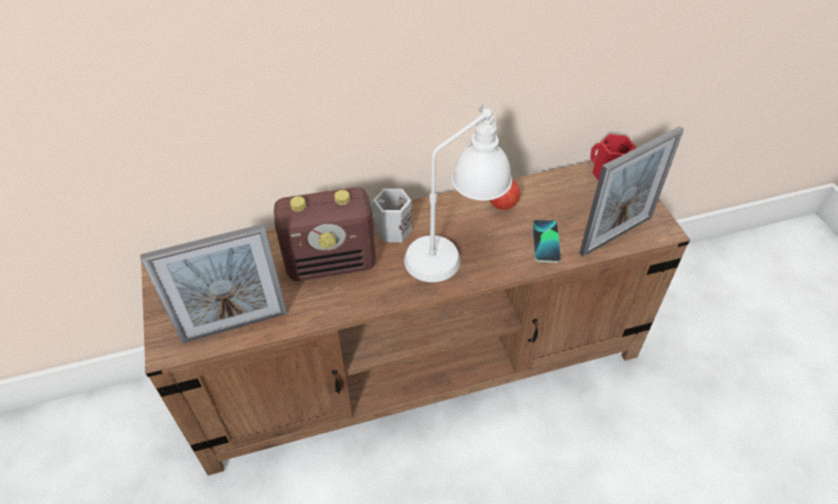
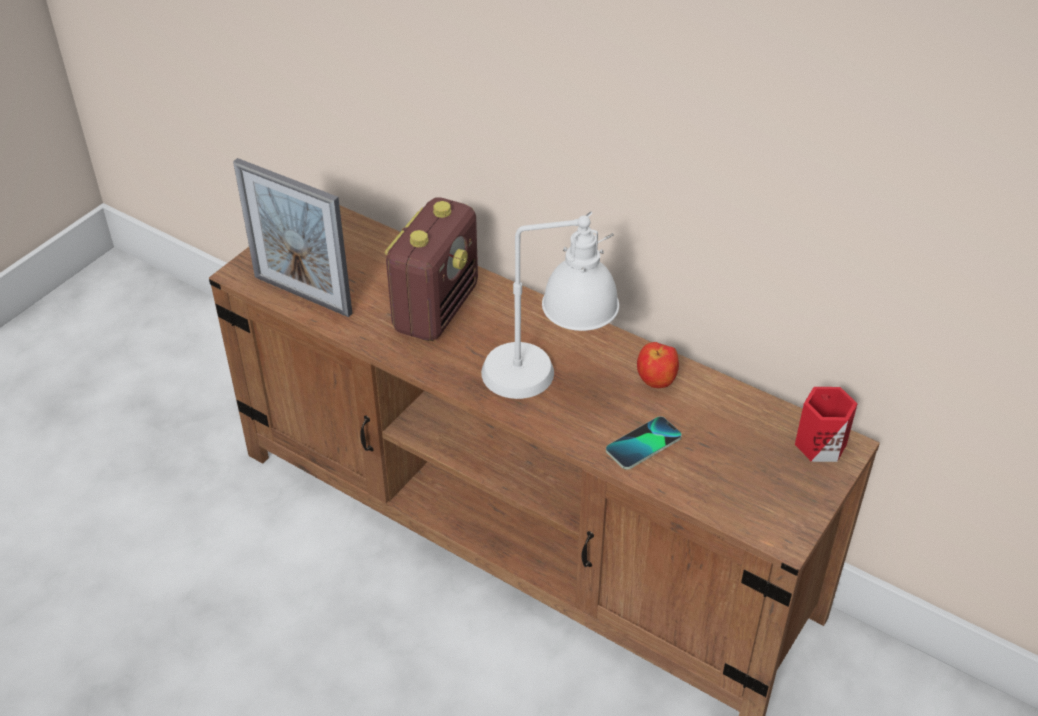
camera: 50 degrees right, 5 degrees down
(332, 263) = (436, 308): radio -> radio turned 105 degrees counterclockwise
(391, 230) = (523, 322): white mug -> none
(616, 235) = (724, 498): picture frame -> none

